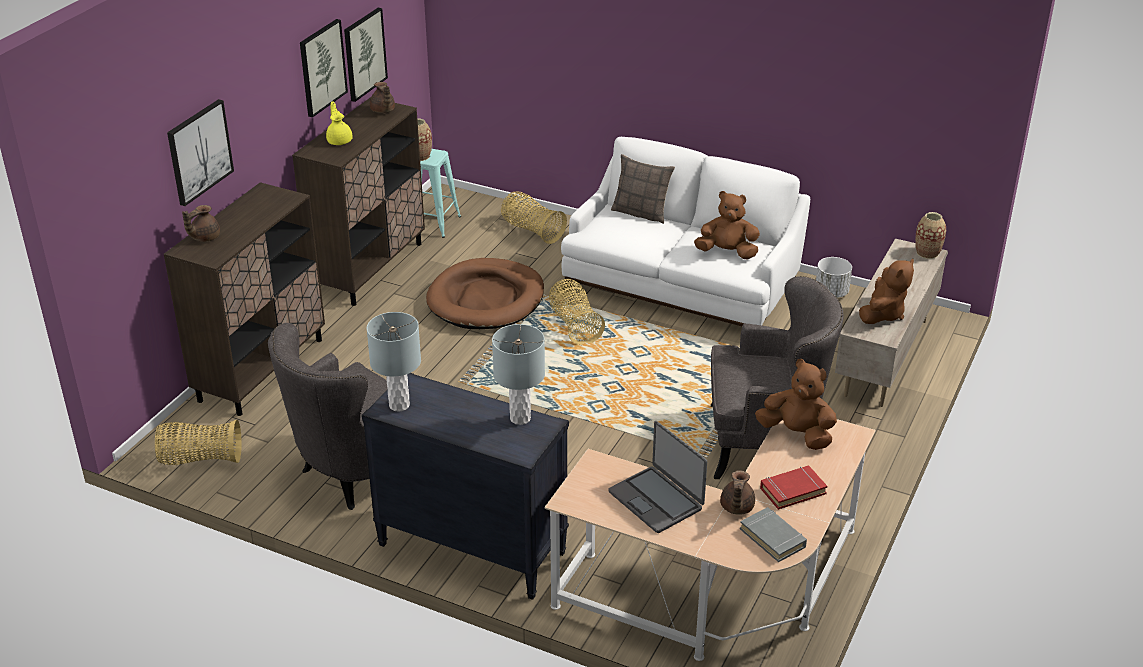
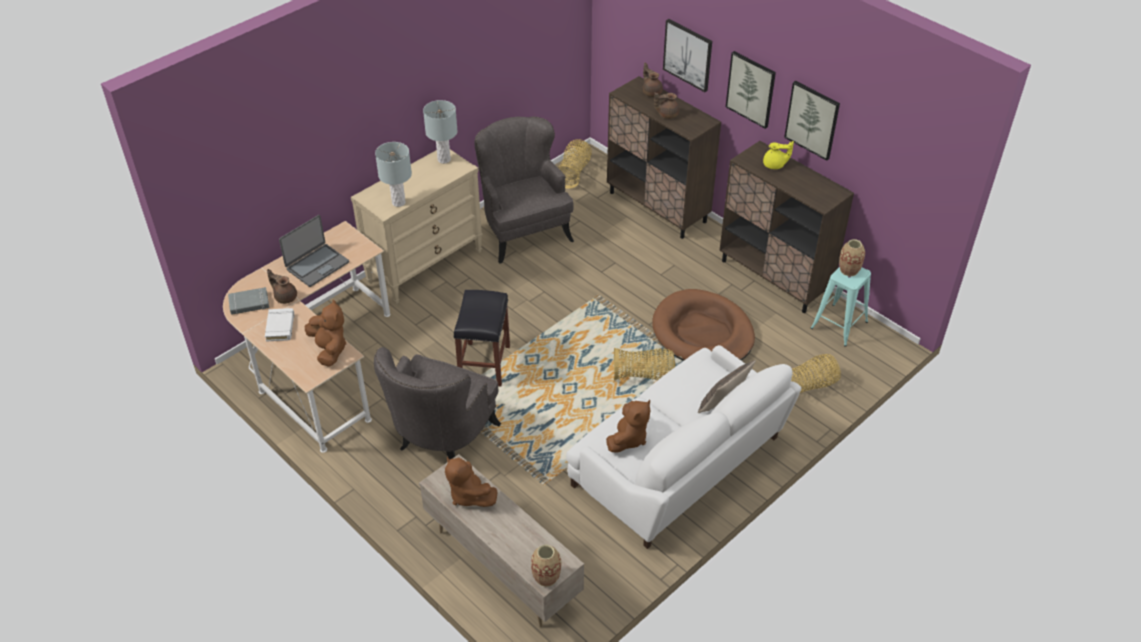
camera: 110 degrees right, 10 degrees up
(364, 54) = (862, 158): picture -> picture (751, 89)
(383, 111) = (823, 195): brown teapot -> brown teapot (667, 114)
(470, 549) = (425, 265): black dresser -> beige dresser
(629, 440) = (485, 365): none -> black stool
(656, 500) = (317, 265): laptop -> laptop turned 150 degrees clockwise
(792, 490) = (280, 327): red book -> white book
(797, 434) = (329, 349): brown plush toy -> brown plush toy turned 75 degrees counterclockwise
(831, 292) = (620, 572): white planter -> none

